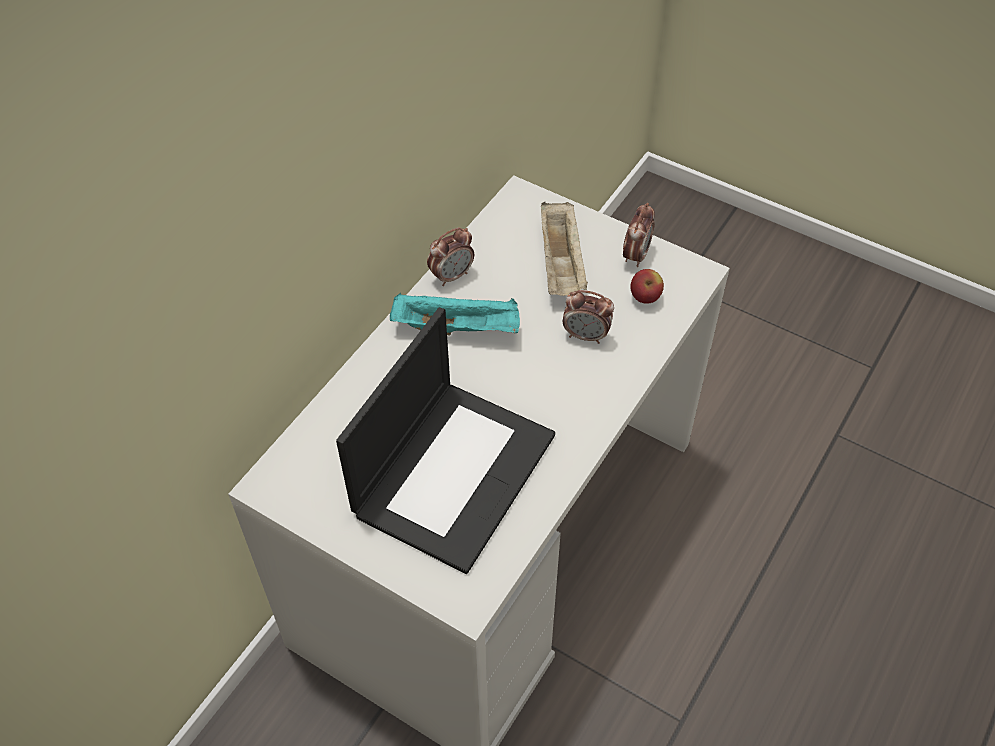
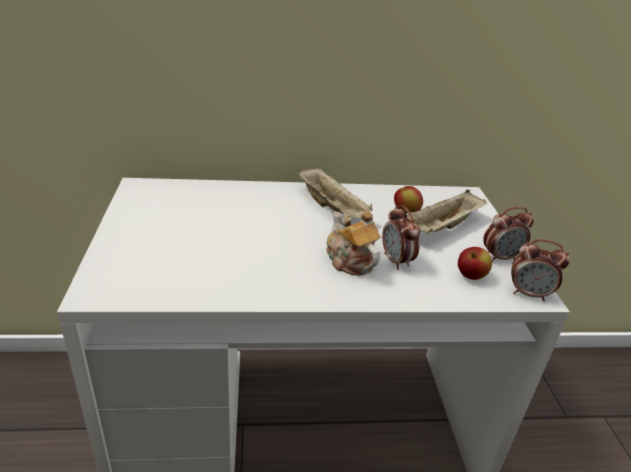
camera: 50 degrees right, 20 degrees down
(452, 276) = (368, 192): alarm clock -> alarm clock (529, 294)
(454, 472) = (210, 246): laptop -> none
(458, 328) = (332, 208): turquoise tray -> beige tray
(513, 271) = (406, 212): none -> apple
(560, 371) = (349, 261): none -> teapot

